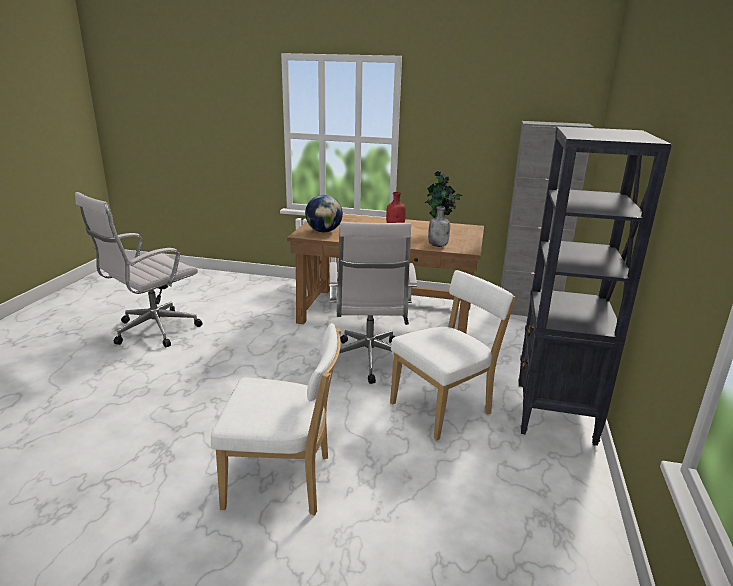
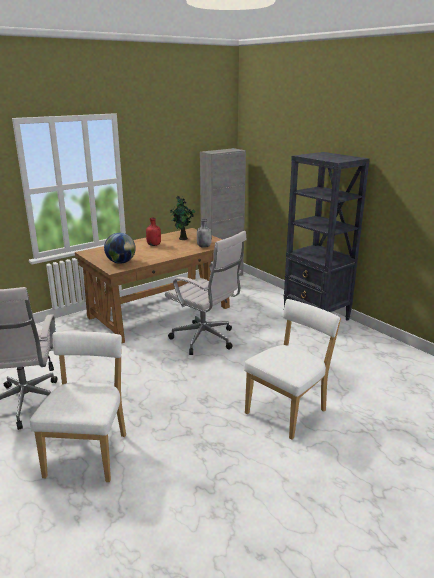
camera: 50 degrees left, 0 degrees up
(444, 407) = (279, 339): white chair -> white chair (89, 452)

